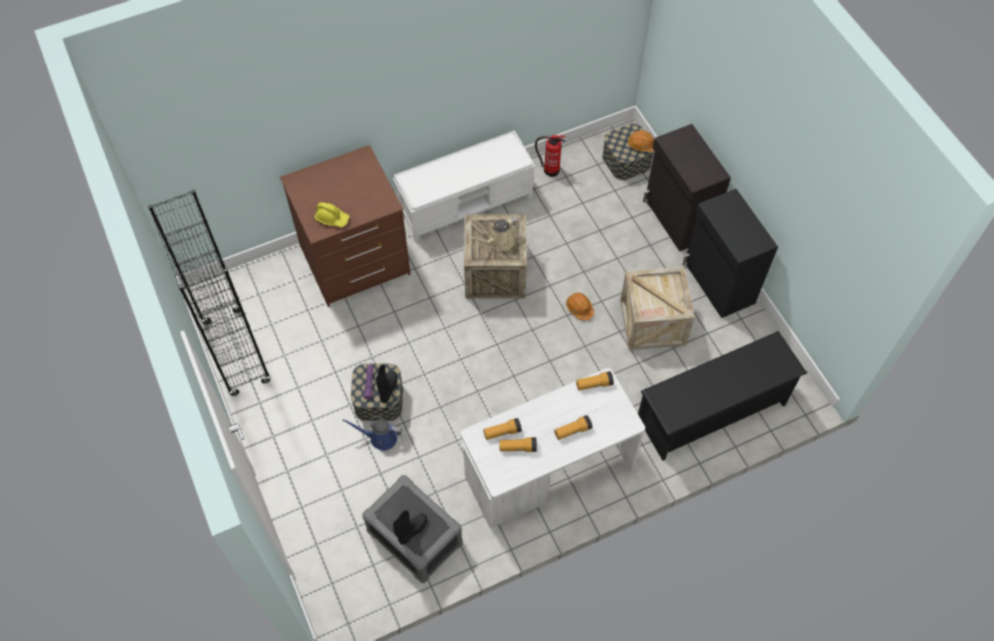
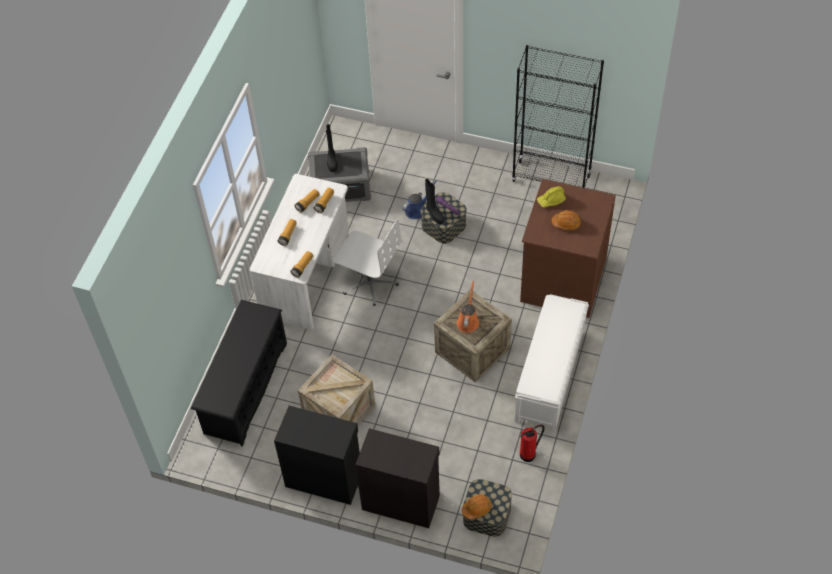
camera: 135 degrees right, 5 degrees down
(499, 242) = (468, 321): beige watering can -> orange watering can
(504, 408) = (369, 282): none -> white office chair
(579, 308) = (394, 377): orange hard hat -> orange hard hat (566, 223)

